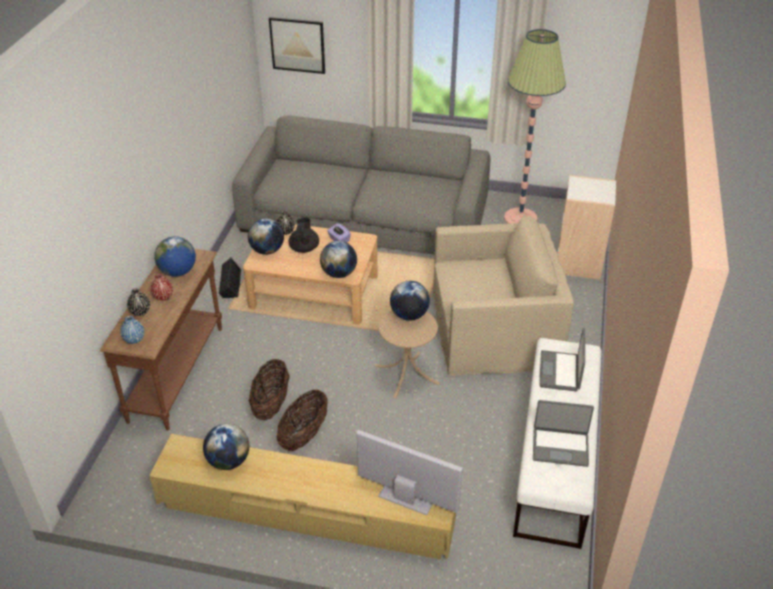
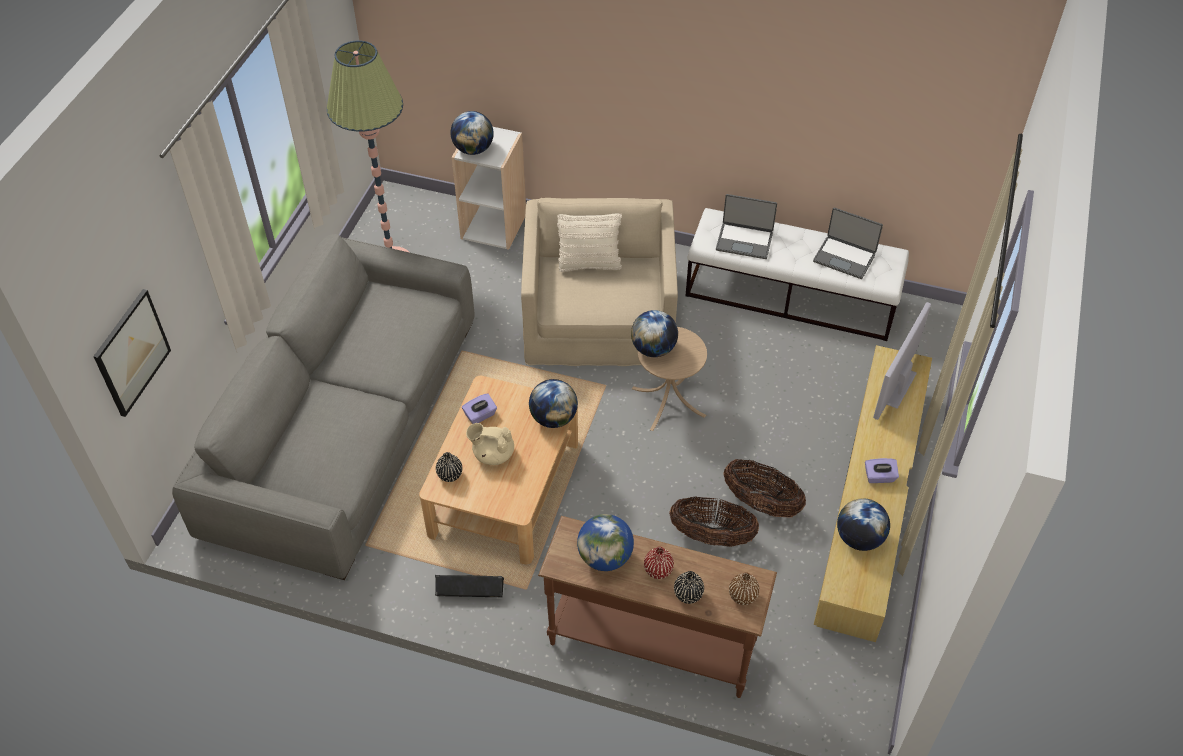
camera: 85 degrees left, 10 degrees up
(134, 339) = (742, 596): blue vase -> brown vase
(267, 250) = (491, 496): globe -> globe (473, 149)
(294, 478) = (879, 477): none -> purple tissue box
(304, 248) = (492, 454): black teapot -> beige teapot
(504, 280) = (589, 264): none -> beige pillow
(560, 446) = (844, 257): laptop -> laptop turned 105 degrees clockwise

